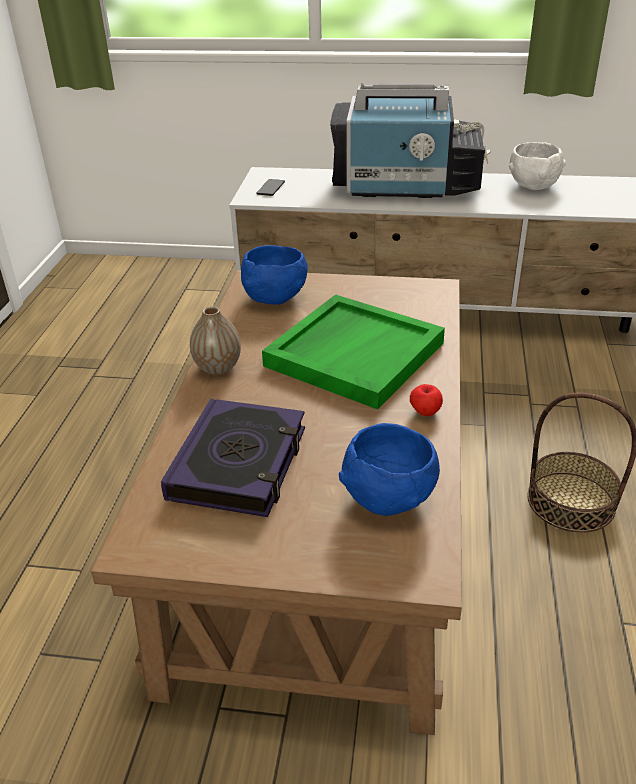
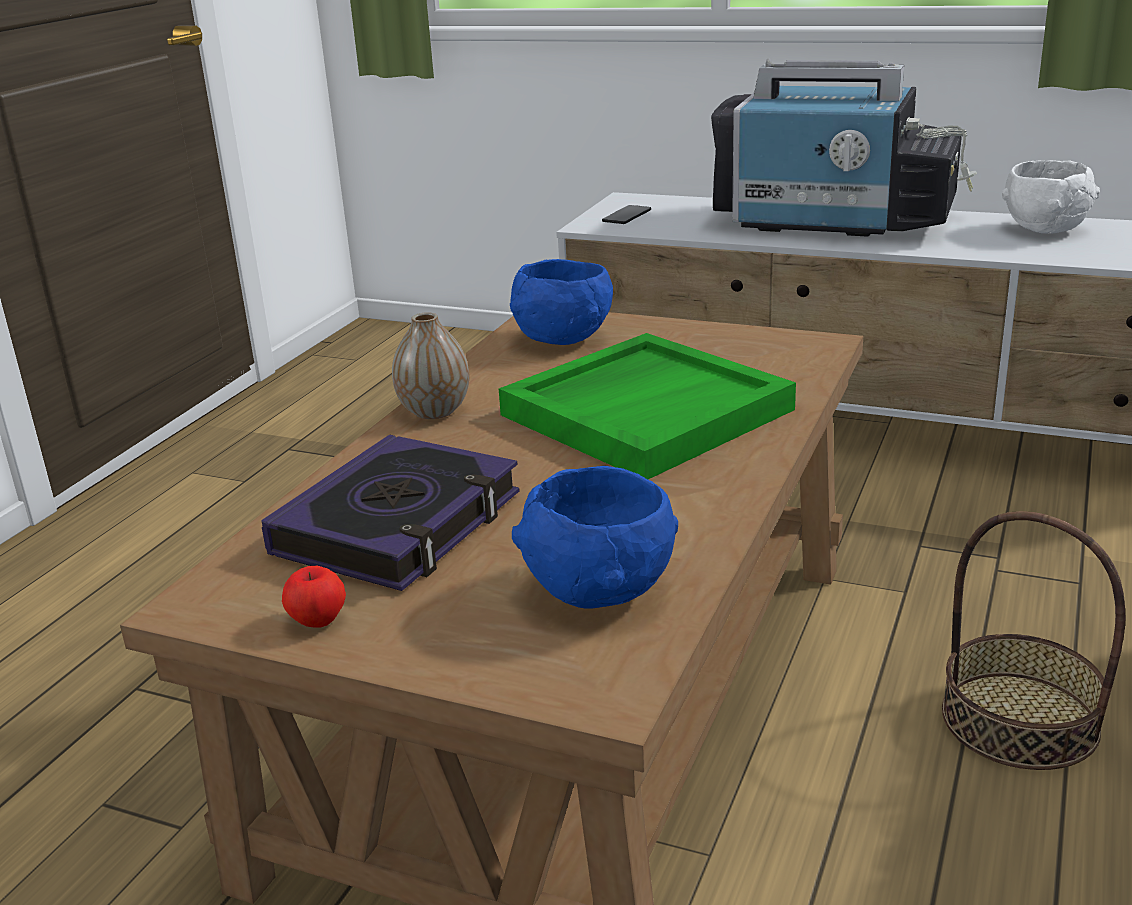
camera: 15 degrees right, 10 degrees down
(425, 412) = (719, 491): apple -> apple (317, 620)

